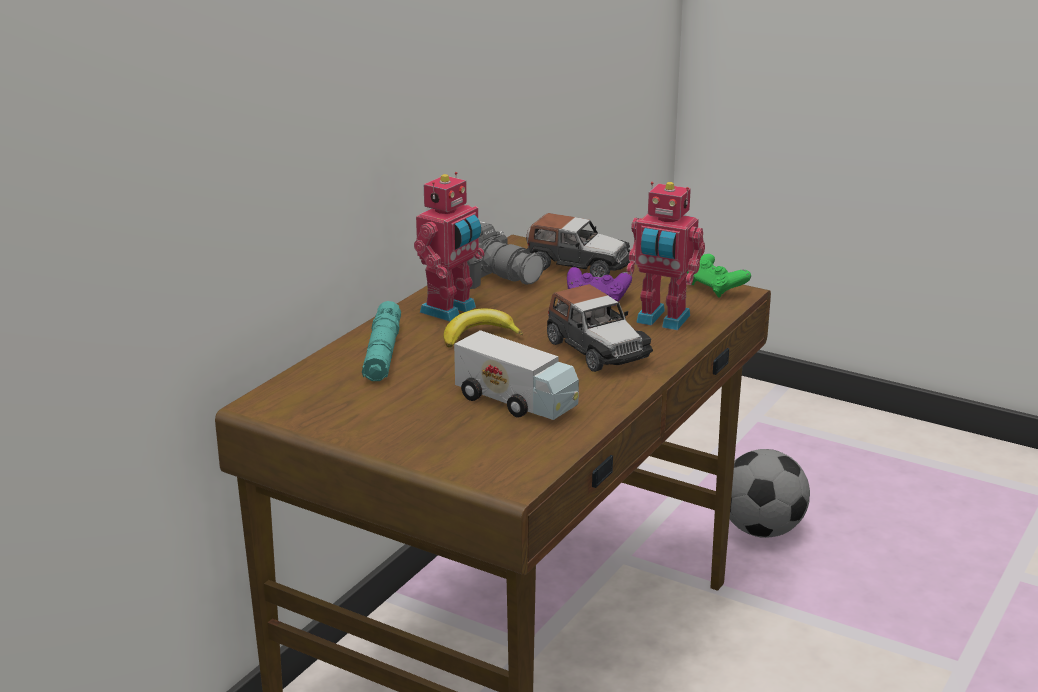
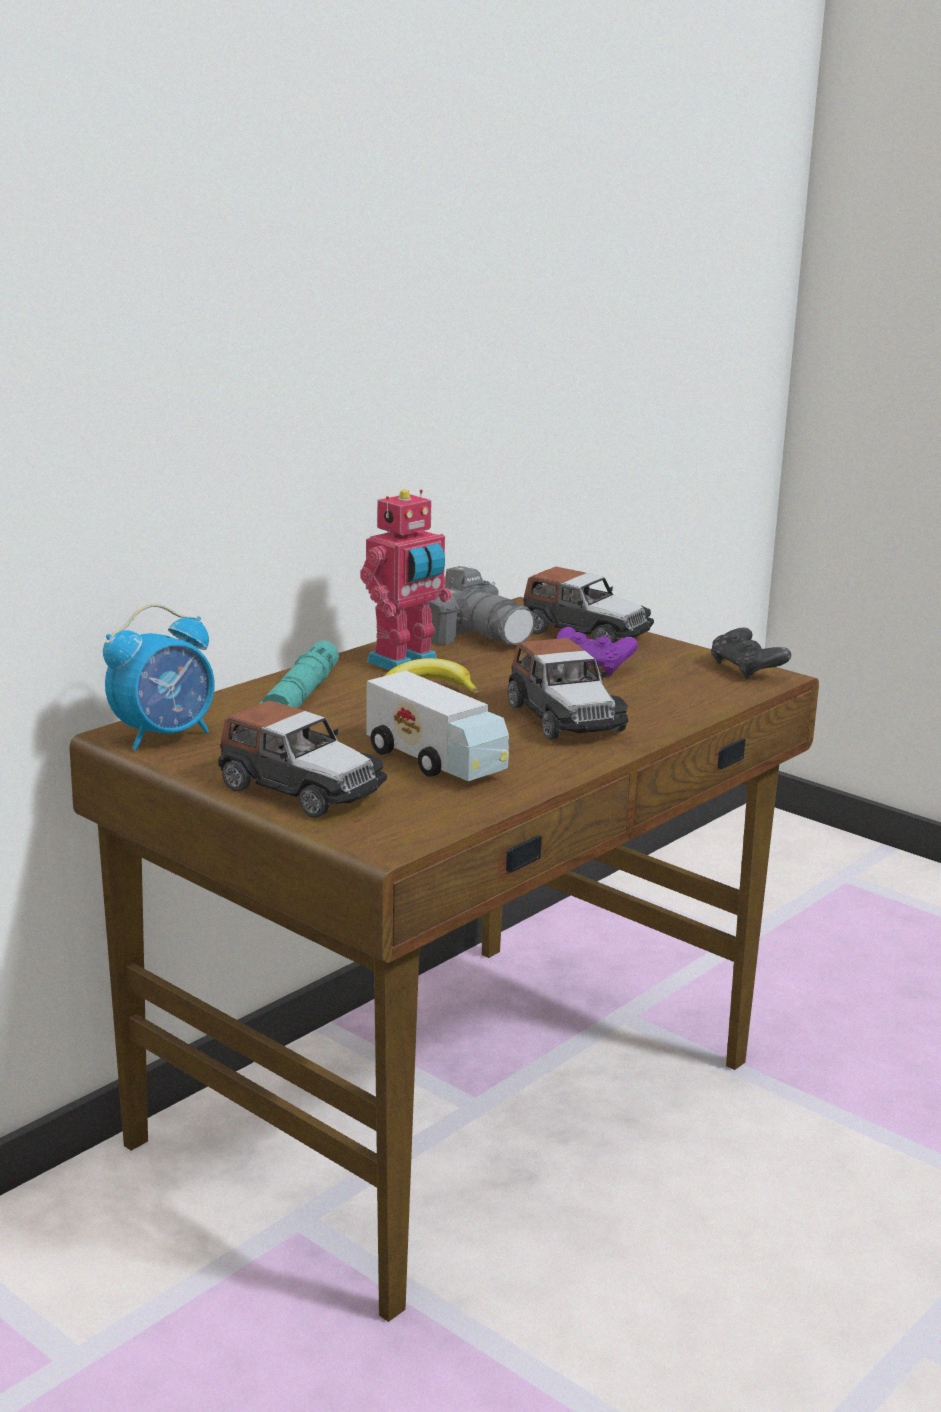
camera: 10 degrees right, 5 degrees down
(292, 403) = (164, 736): none -> alarm clock
(423, 441) = (300, 789): none -> toy car
(662, 320) = (662, 696): toy robot -> none
(715, 288) = (746, 669): green game controller -> black game controller
(762, 530) = (814, 1006): football -> none

